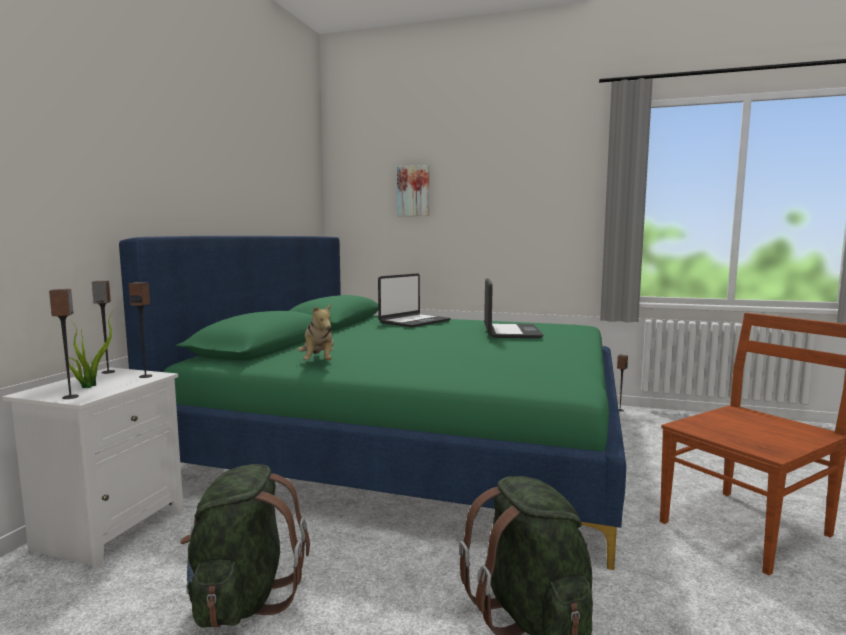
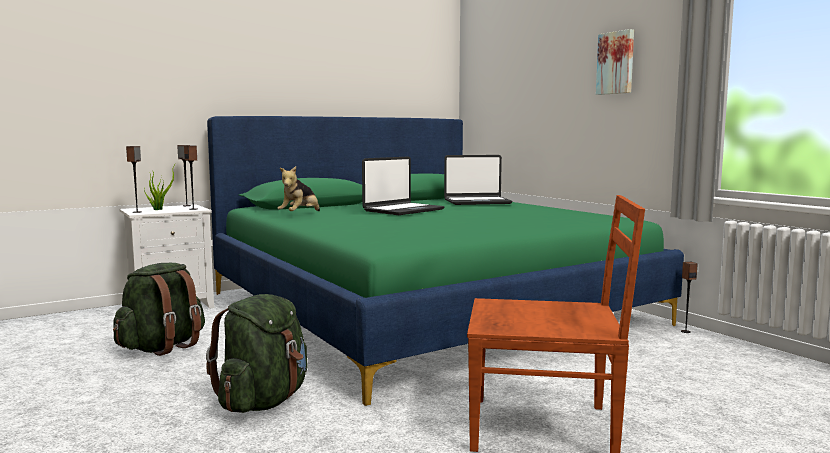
camera: 40 degrees right, 0 degrees up
(413, 191) = (520, 70): picture -> picture (616, 63)
(510, 332) = (520, 215): laptop -> laptop (403, 210)

